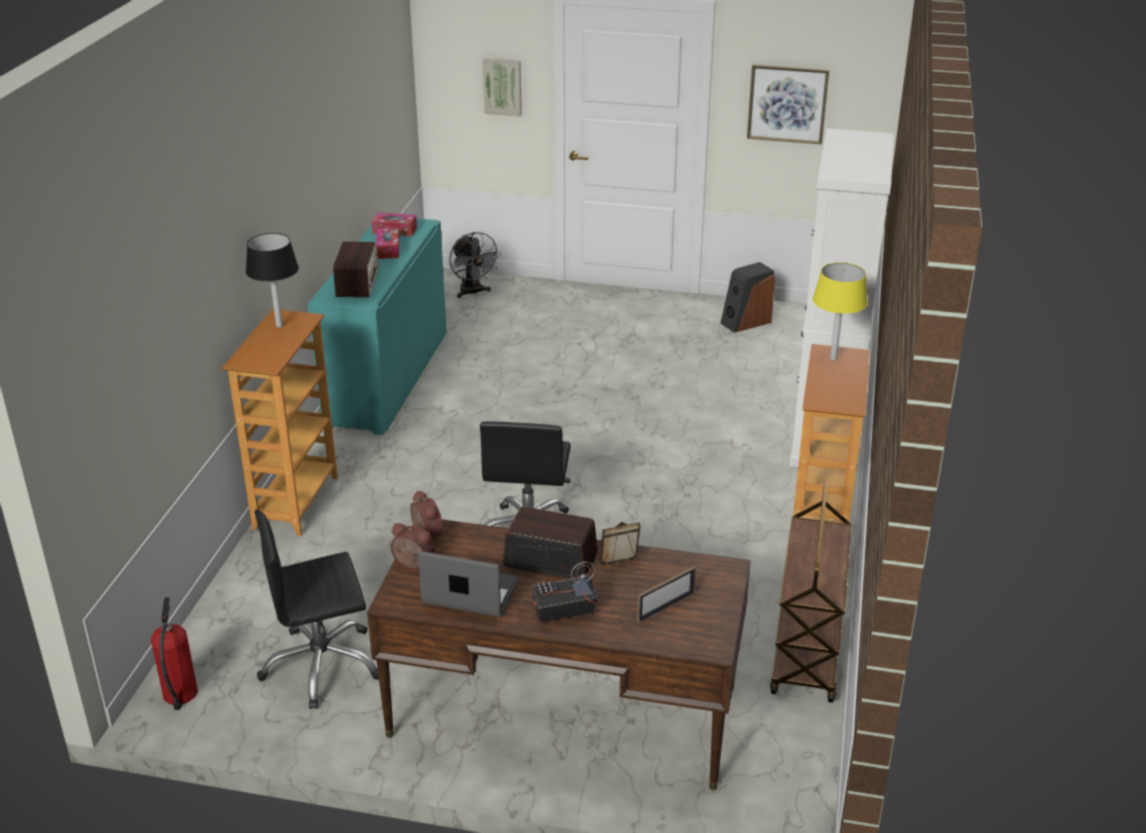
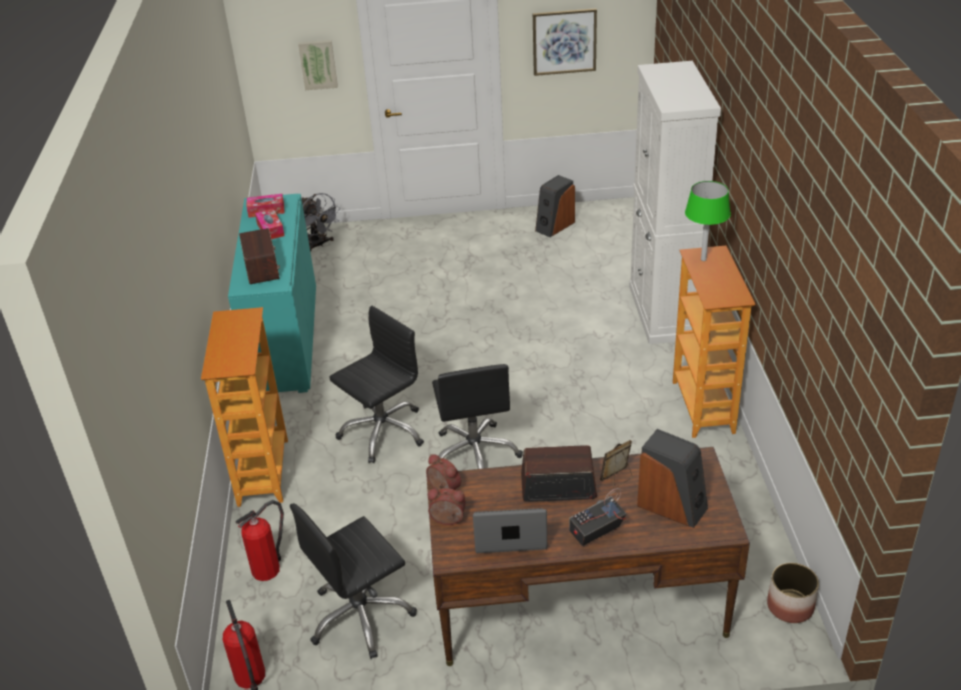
camera: 15 degrees left, 5 degrees up
(252, 595) = (267, 568): none -> fire extinguisher
(279, 326) = (229, 327): black table lamp -> none
(441, 491) = (382, 431): none -> black office chair
(666, 607) = (672, 505): picture frame -> speaker
(806, 777) = (790, 606): none -> planter
(807, 652) = (740, 500): brown cart -> none
(833, 359) = (703, 259): yellow table lamp -> green table lamp

